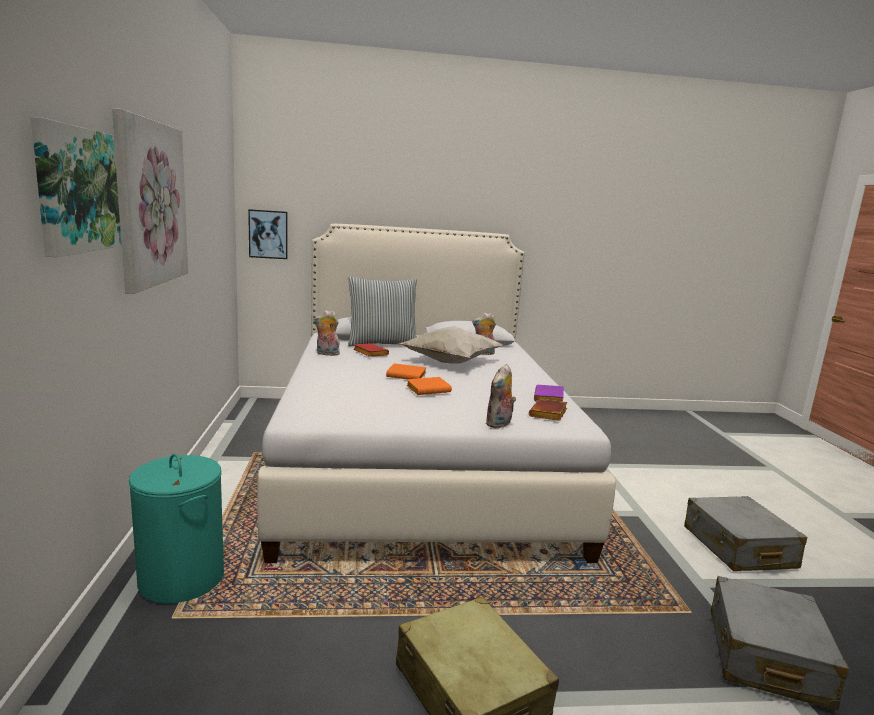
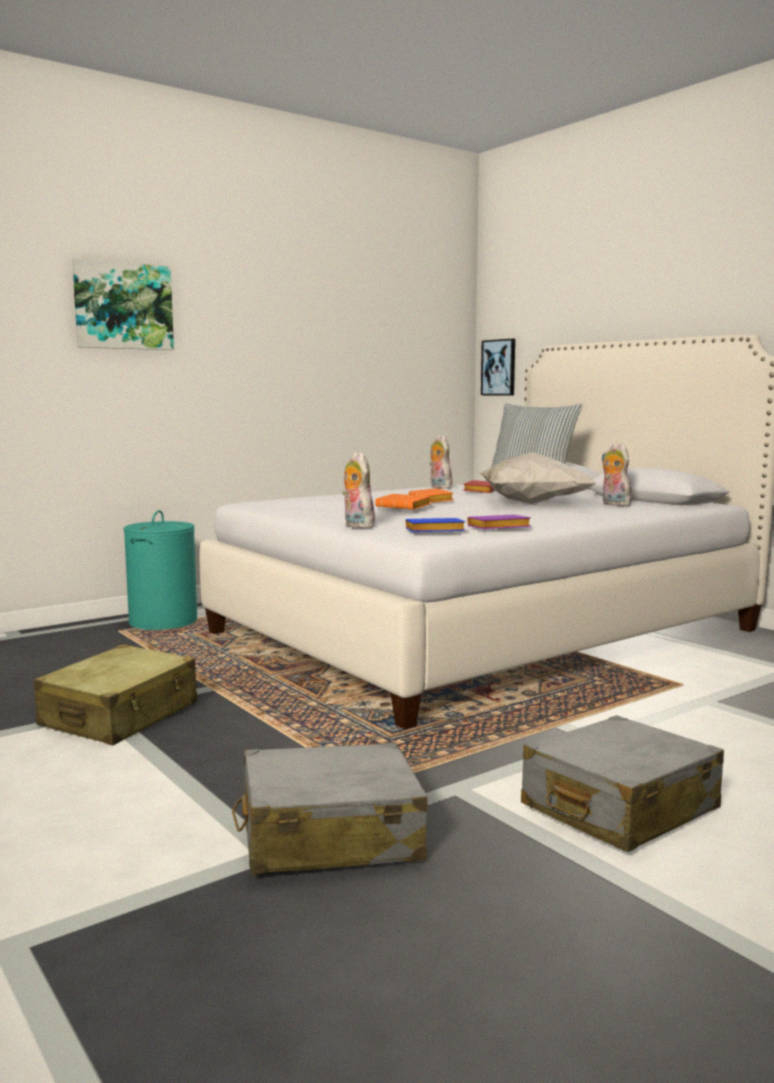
camera: 60 degrees right, 5 degrees down
(151, 203) = (247, 323): picture -> none
(499, 424) = (356, 526): plush toy -> plush toy turned 60 degrees clockwise
(549, 414) = (433, 531): brown book -> blue book

